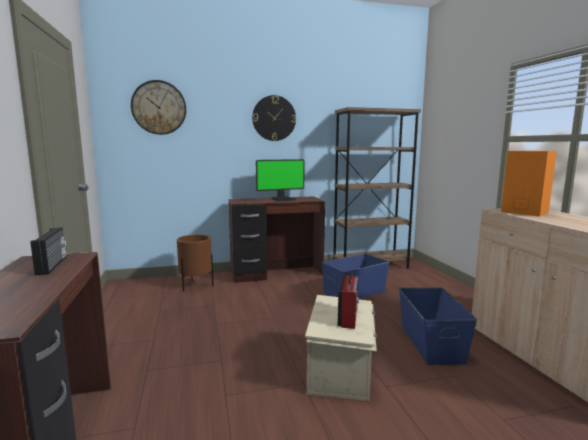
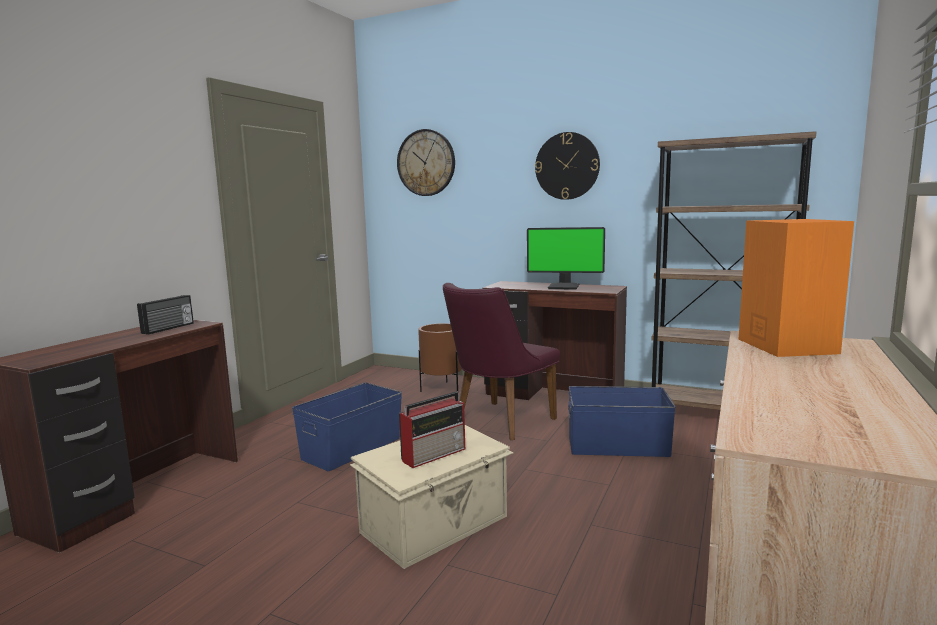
camera: 40 degrees right, 0 degrees up
(272, 298) = (498, 423): none -> purple chair
(431, 342) = (607, 545): blue storage box -> blue storage box (352, 448)

